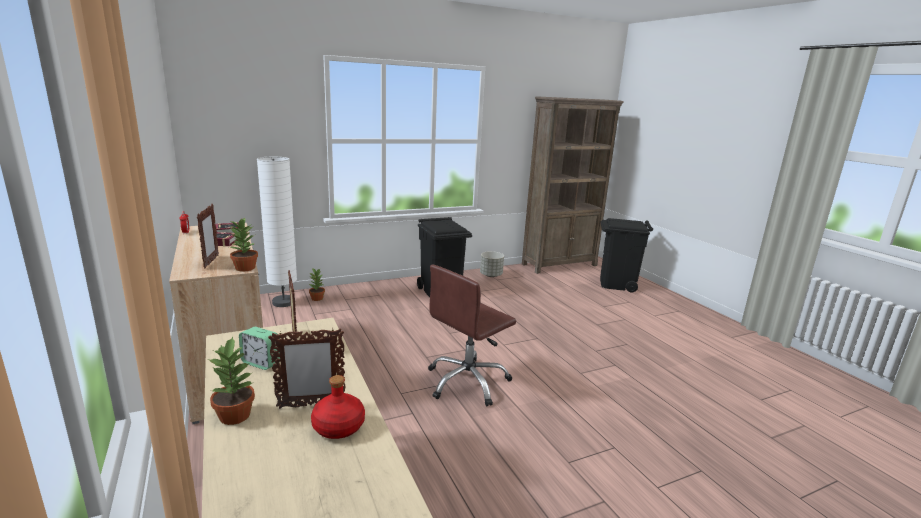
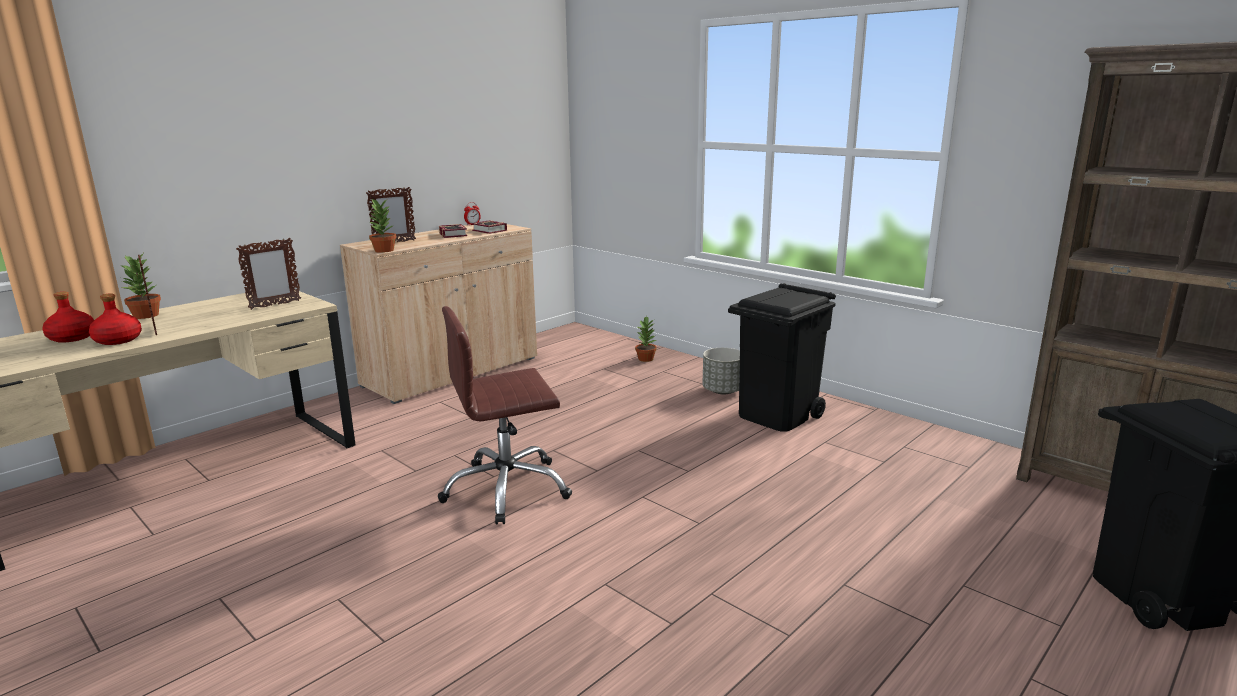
camera: 70 degrees right, 0 degrees up
(261, 363) = (232, 305): alarm clock -> none
(283, 302) = (615, 349): white floor lamp -> none
(288, 463) = (73, 338): none -> red bottle
(467, 382) = (506, 489): brown office chair -> brown office chair turned 45 degrees counterclockwise
(491, 275) = (916, 438): grey planter -> grey planter (723, 391)

